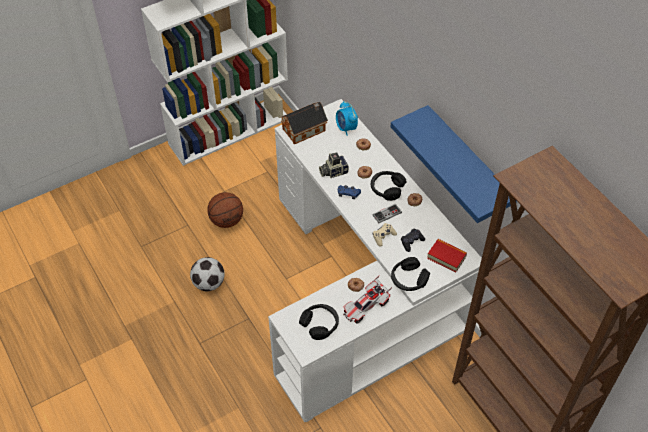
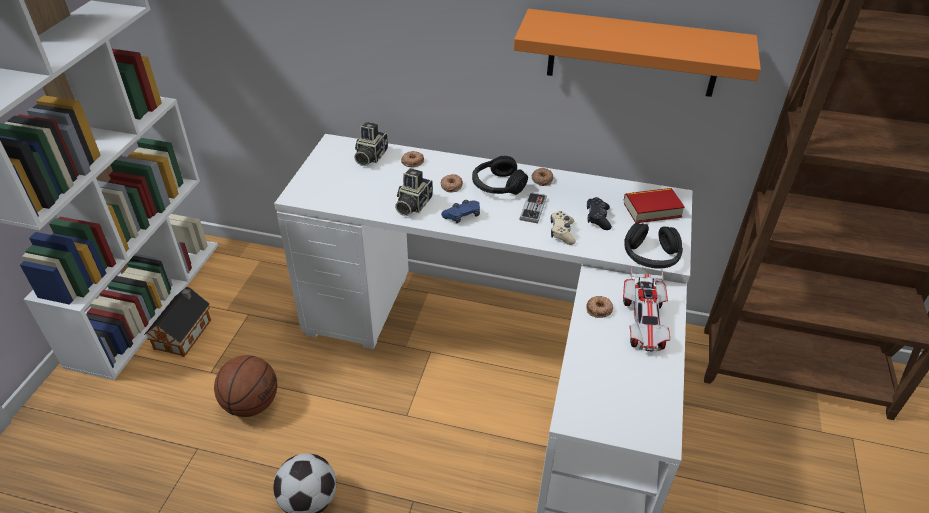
camera: 45 degrees left, 10 degrees down
(305, 129) = (320, 183): toy house -> toy house (185, 332)
(320, 324) = (625, 386): black headphones -> none
(346, 128) = (370, 156): alarm clock -> camera
(468, 164) = (633, 53): blue shelf -> orange shelf

